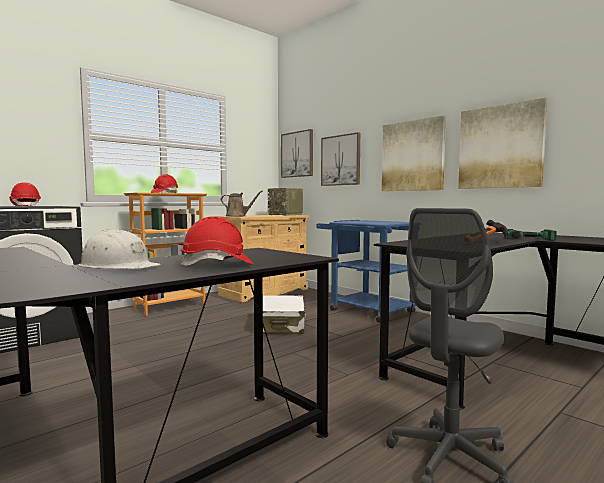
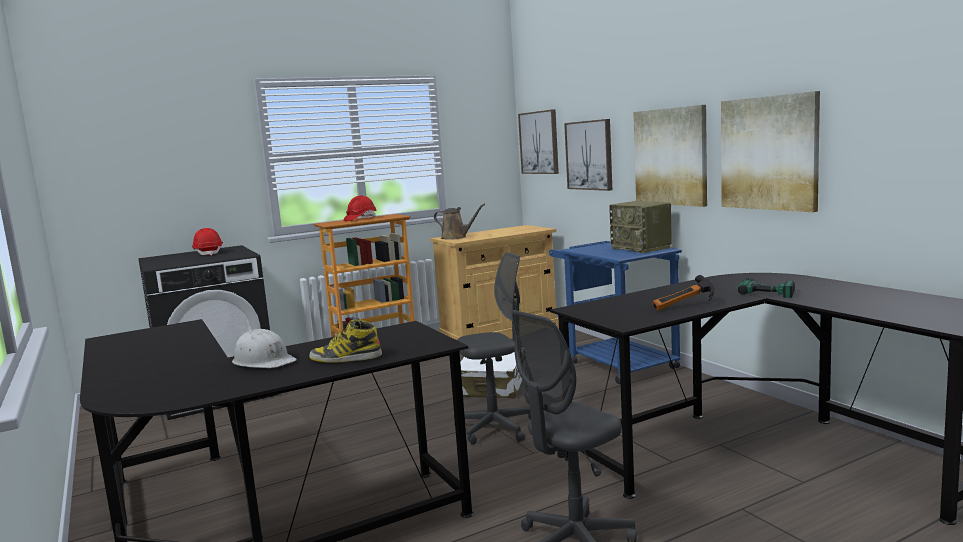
camera: 15 degrees right, 5 degrees up
(217, 264) = (345, 358): red hard hat -> boot
(285, 215) = (524, 229): radio -> radio (642, 248)
(302, 356) = (496, 428): none -> grey office chair

